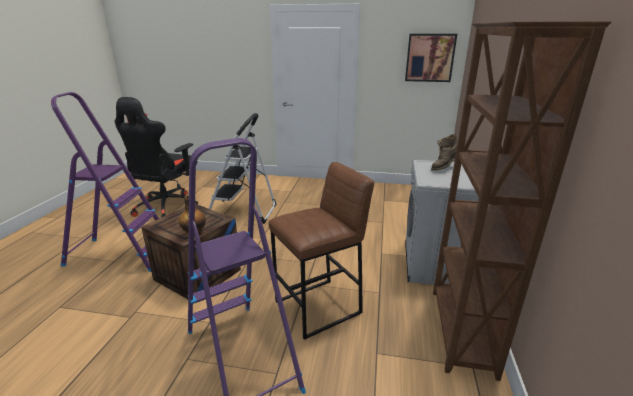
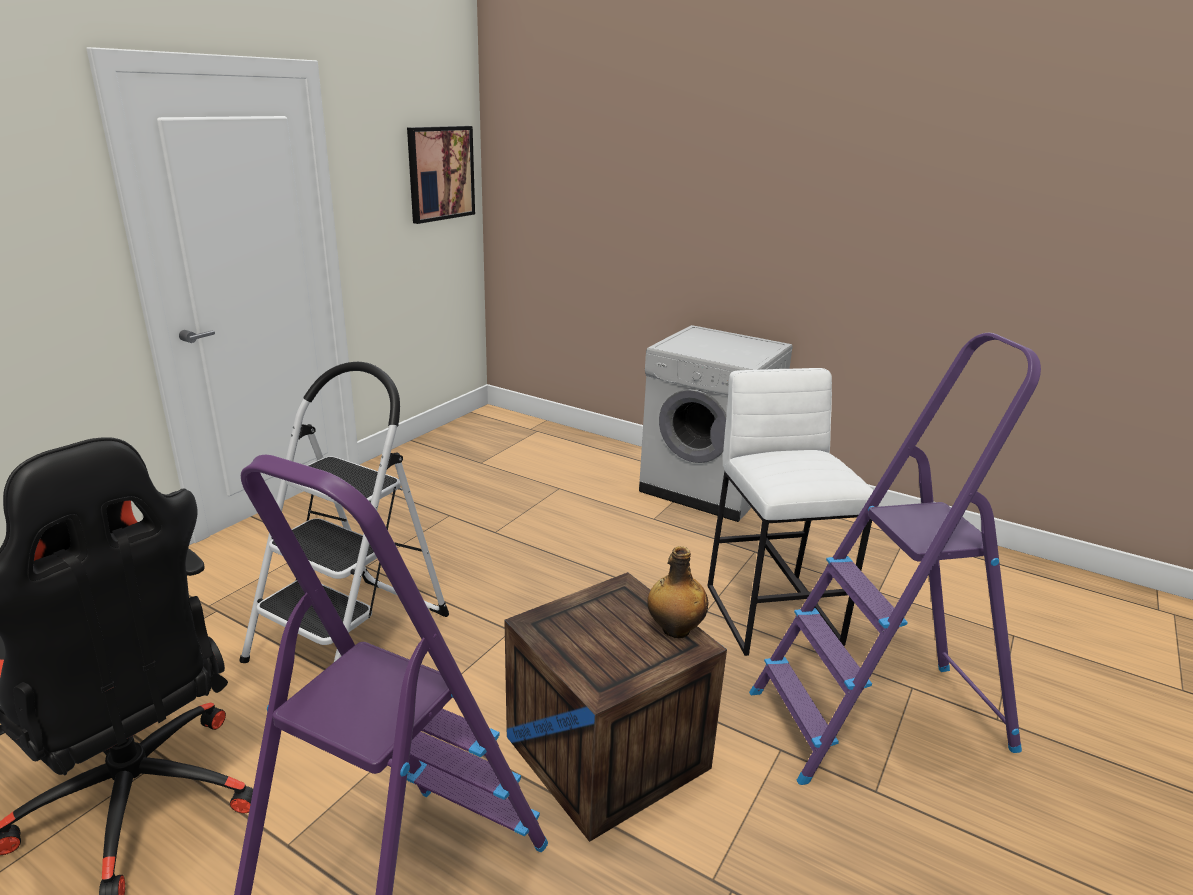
camera: 70 degrees left, 0 degrees up
(319, 306) = (771, 613): brown stool -> white stool
(445, 168) = (697, 342): brown boot -> none
(460, 331) = (847, 522): brown bookcase -> none

